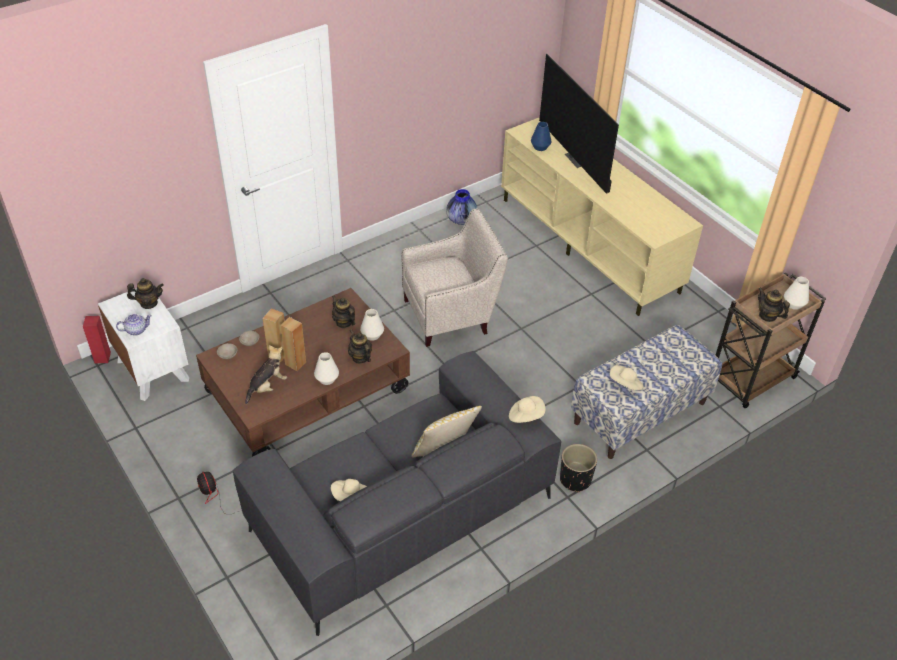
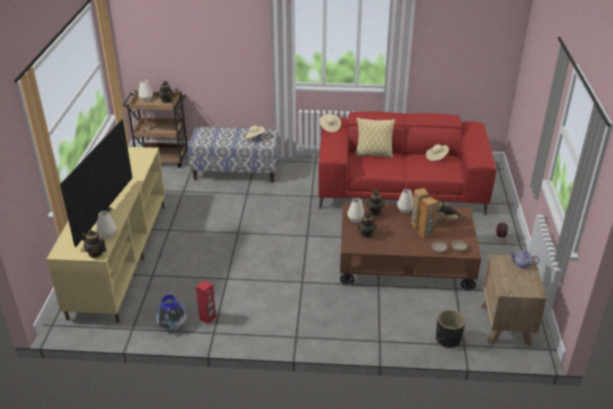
camera: 140 degrees left, 10 degrees down
(102, 358) = (543, 353): red speaker -> red speaker (208, 318)
(149, 303) = (505, 279): teapot -> teapot (95, 253)
(152, 370) = (506, 325): white nightstand -> brown nightstand
(401, 512) = (400, 189): grey sofa -> red sofa
(451, 315) = (268, 260): beige armchair -> none
(540, 147) = (107, 234): blue vase -> white vase
(575, 479) = (303, 165): black planter -> black planter (448, 339)

